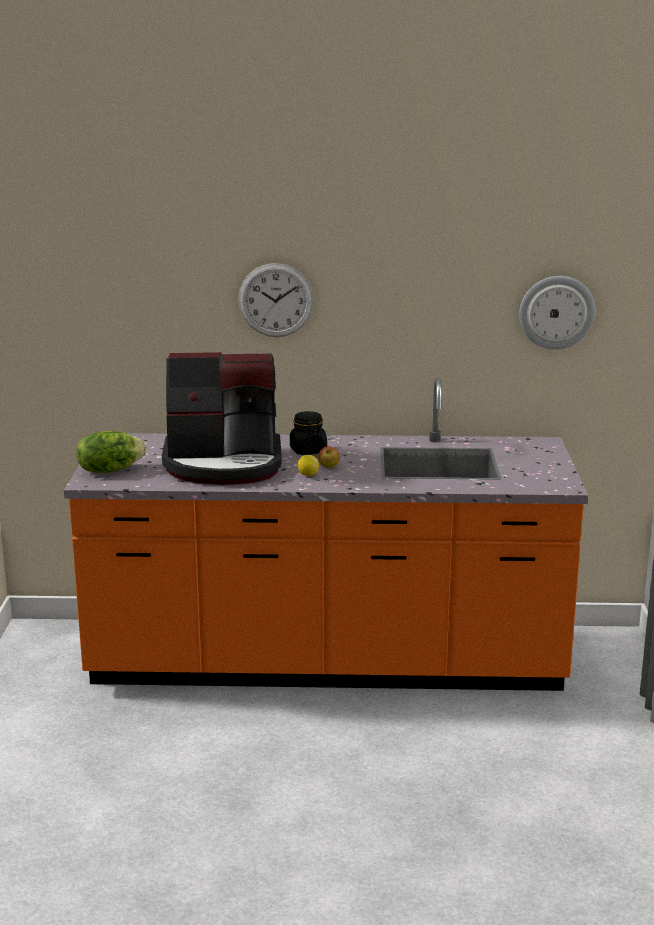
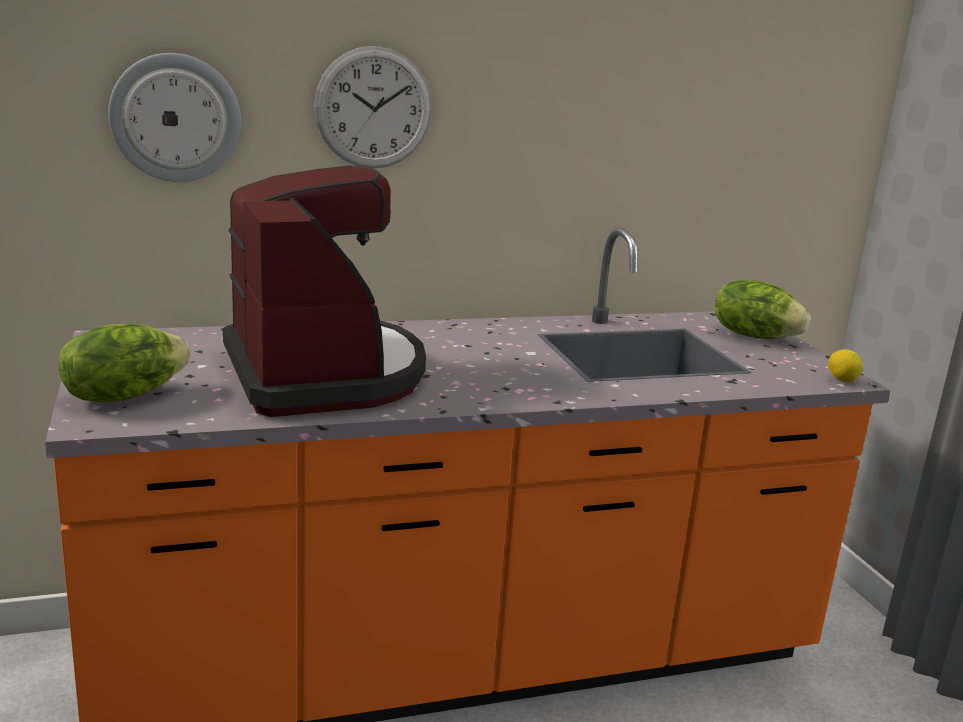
camera: 20 degrees left, 0 degrees up
(224, 464) = (324, 373): coffee machine -> coffee machine turned 90 degrees counterclockwise
(308, 451) = (438, 344): black jar -> none
(308, 475) = (473, 383): lemon -> lemon (841, 380)
(329, 467) = (493, 368): apple -> none
(538, 455) = (754, 336): none -> lettuce
(556, 312) = (757, 137): wall clock -> wall clock (176, 118)

